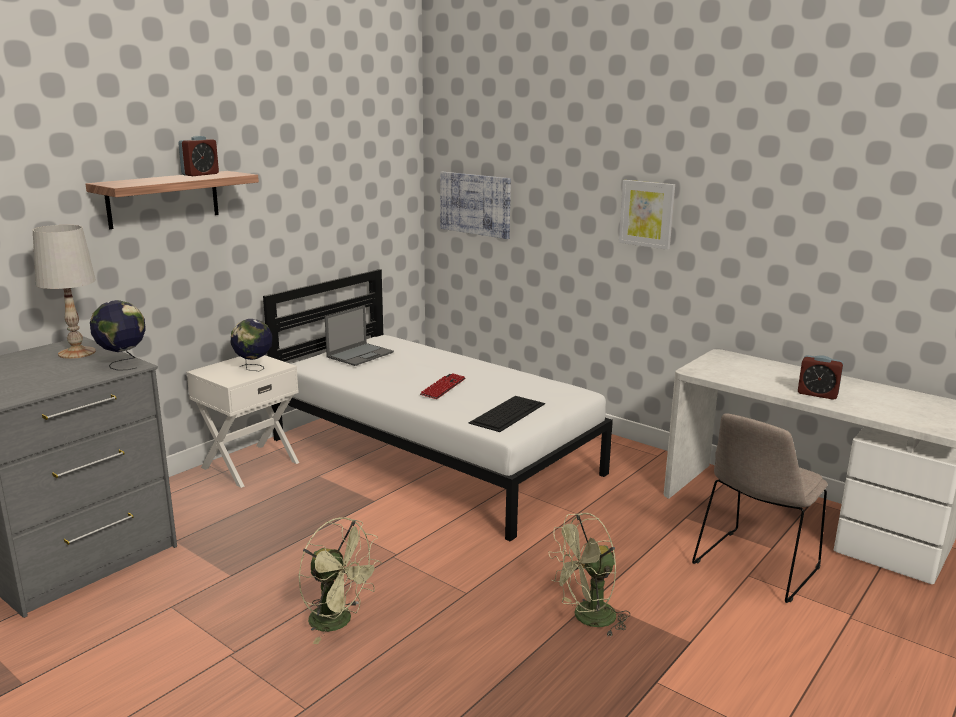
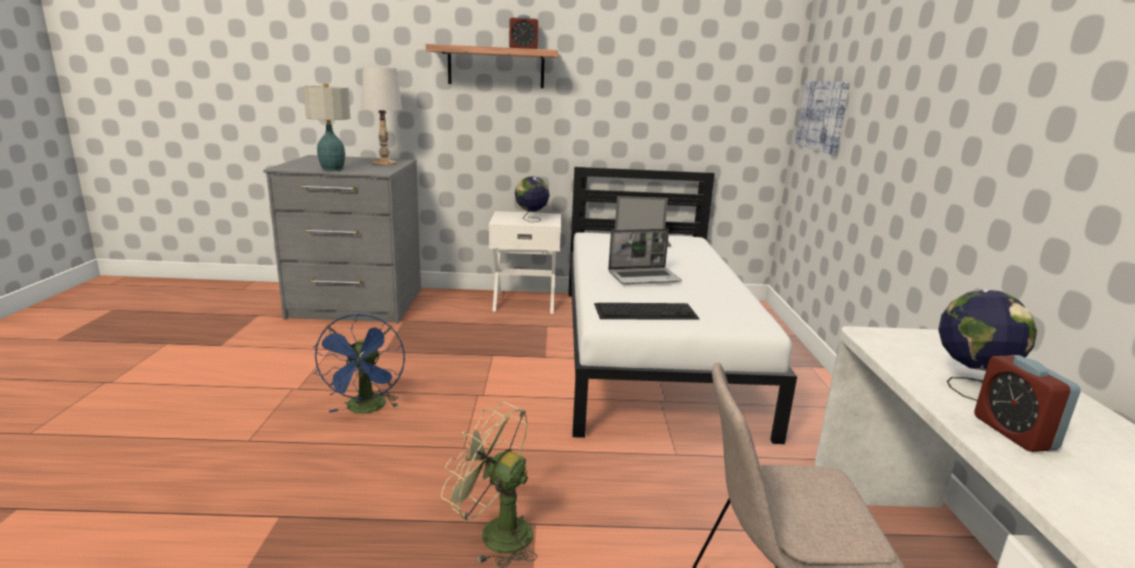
camera: 50 degrees right, 0 degrees up
(66, 382) = (332, 169): none -> table lamp
(123, 363) = (381, 170): globe -> globe (969, 386)
(339, 622) = (366, 409): green fan -> blue fan
(443, 387) = (644, 277): keyboard -> laptop
(647, 214) = (954, 119): picture -> none

